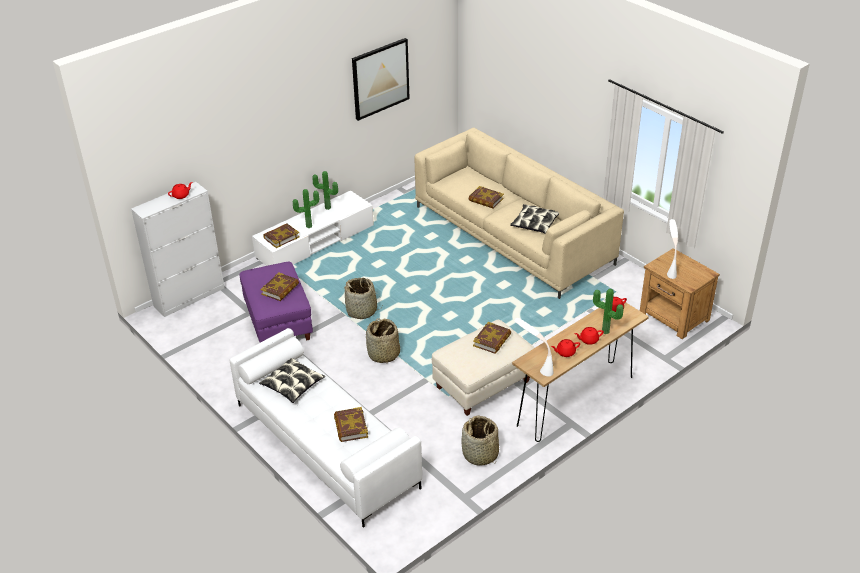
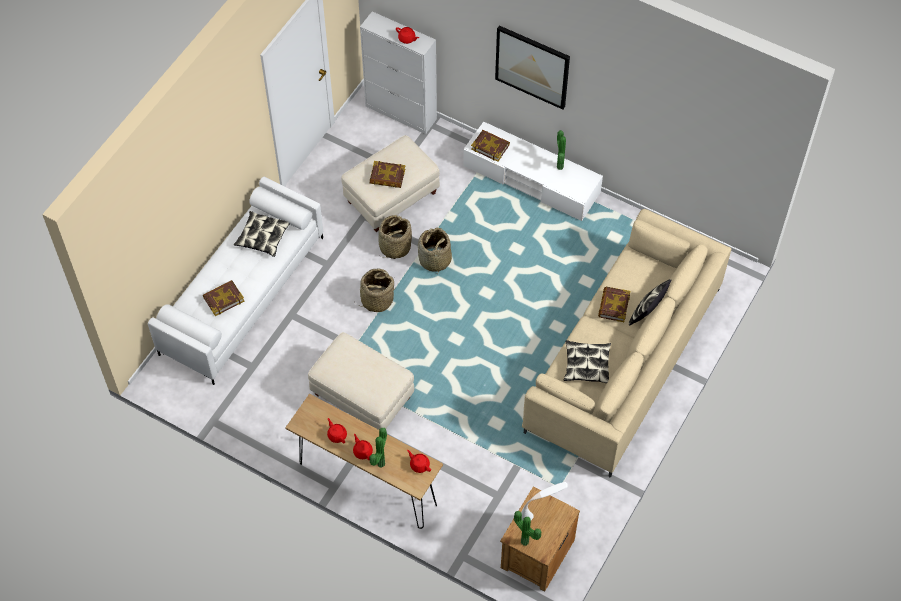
camera: 70 degrees right, 20 degrees up
(279, 322) = (392, 198): purple ottoman -> beige ottoman
(308, 225) = (520, 162): potted plant -> potted plant (525, 541)
(380, 78) = (666, 118): picture -> picture (532, 66)
(480, 454) = (268, 419): basket -> basket (394, 247)
(492, 340) = (374, 376): book -> none
(500, 187) = (647, 313): none -> pillow
(532, 365) = (309, 411): white table lamp -> none

